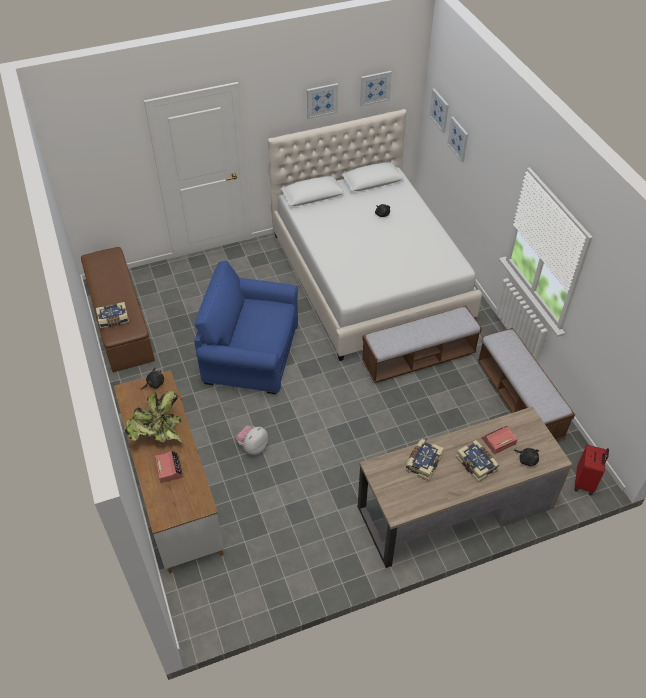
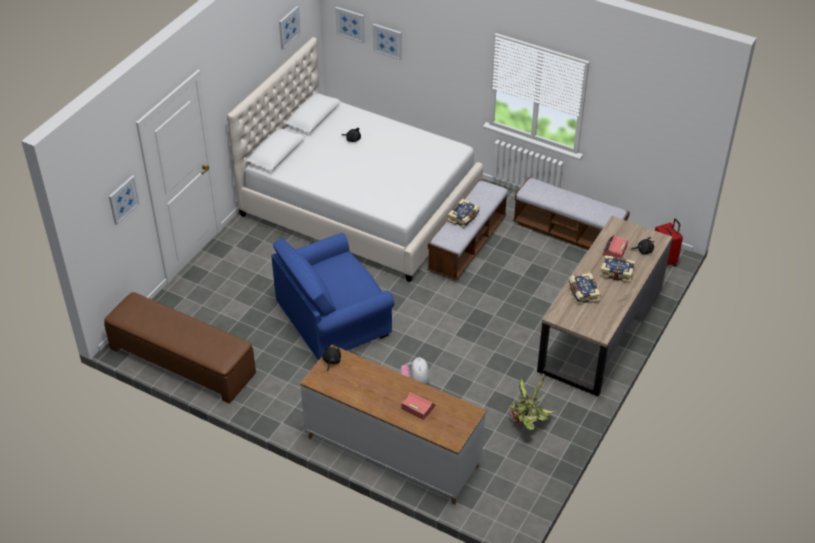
camera: 40 degrees left, 5 degrees down
(113, 320) = (207, 350): book -> book (464, 218)
(159, 435) = (381, 391): potted plant -> potted plant (528, 421)
(322, 100) = (256, 58): picture -> picture (123, 199)

